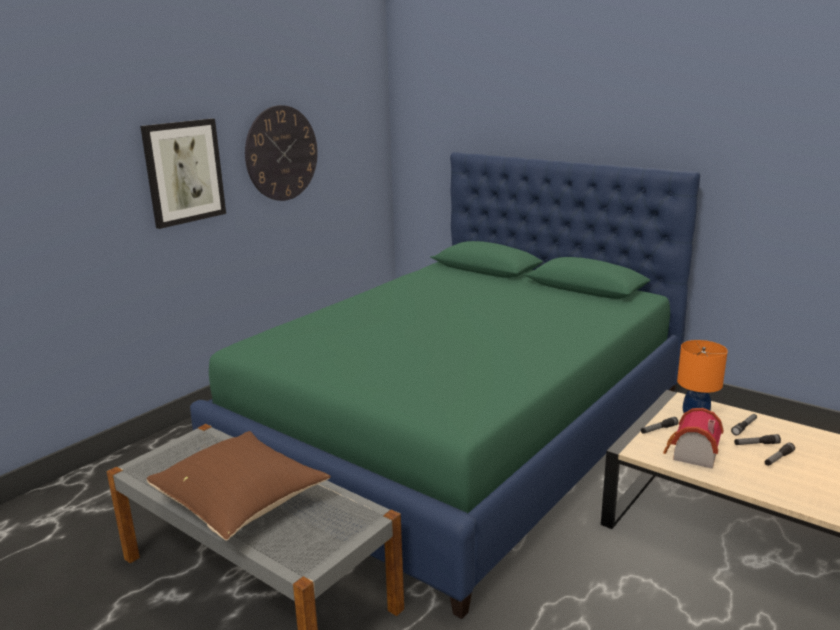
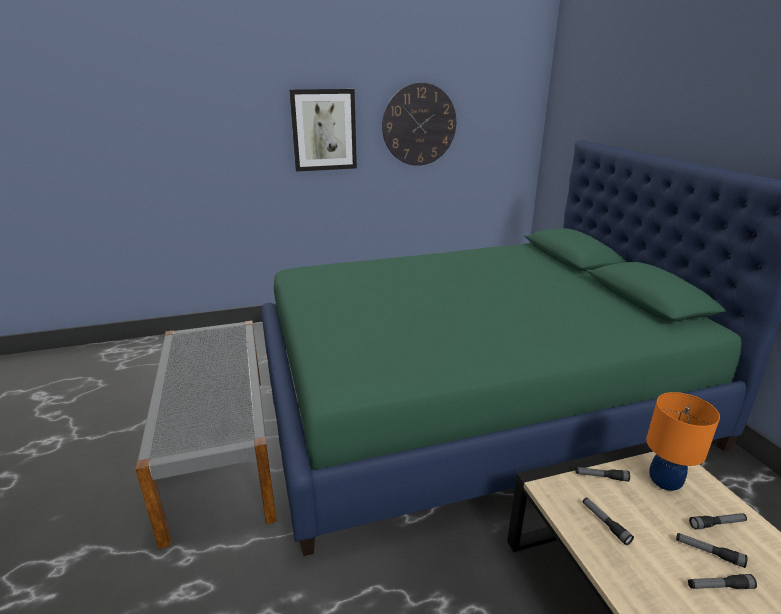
camera: 35 degrees right, 5 degrees up
(242, 504) = (192, 386): brown pillow -> none
(691, 455) = (605, 523): toy house -> flashlight

